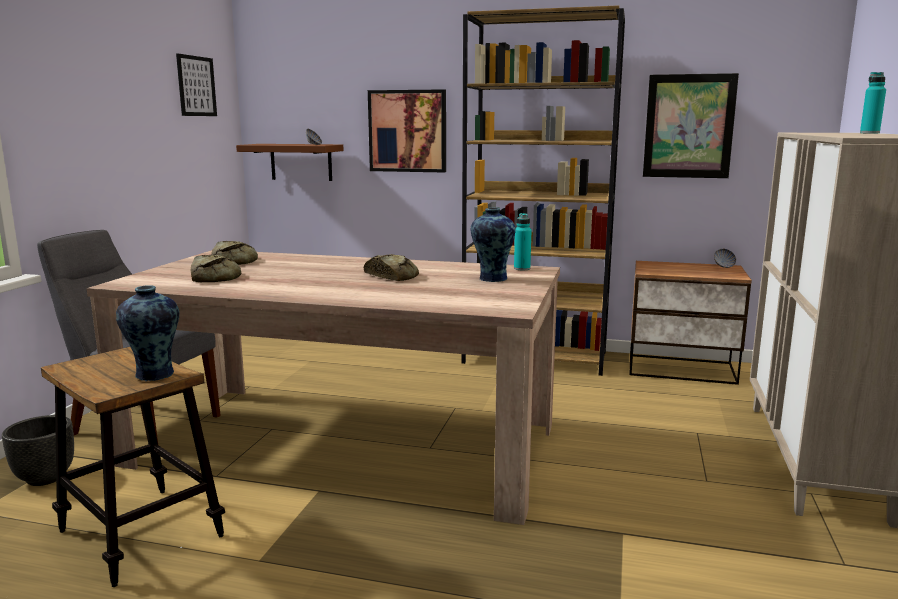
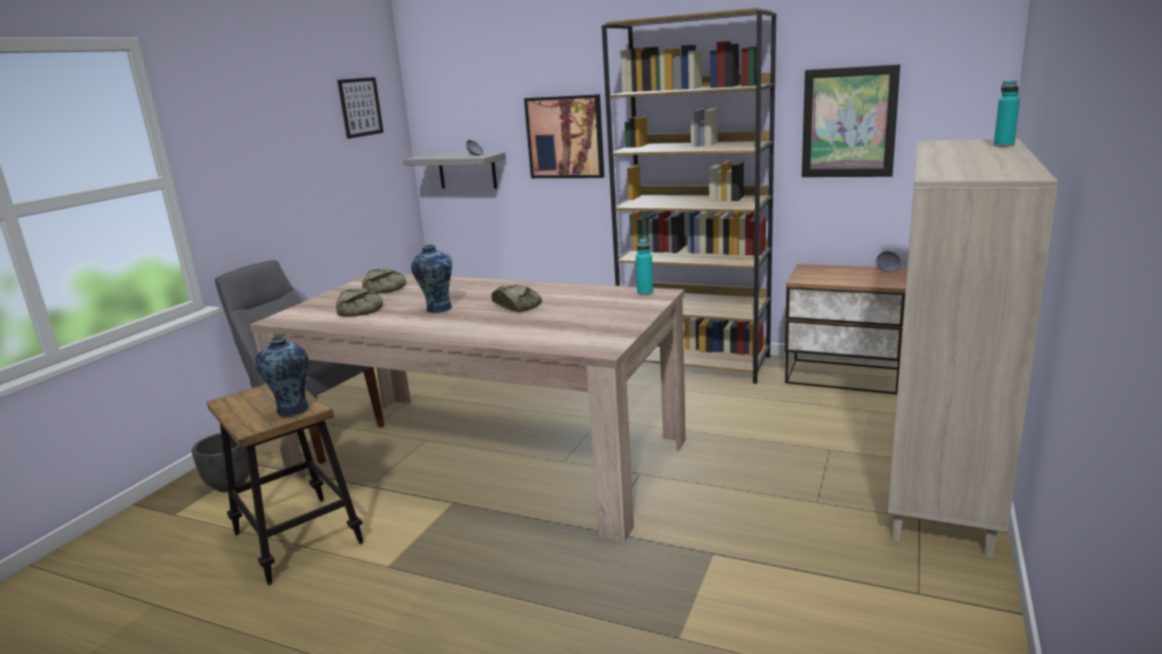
camera: 10 degrees right, 5 degrees up
(301, 162) = (467, 170): brown shelf -> grey shelf
(491, 279) = (608, 307): vase -> vase (437, 309)

